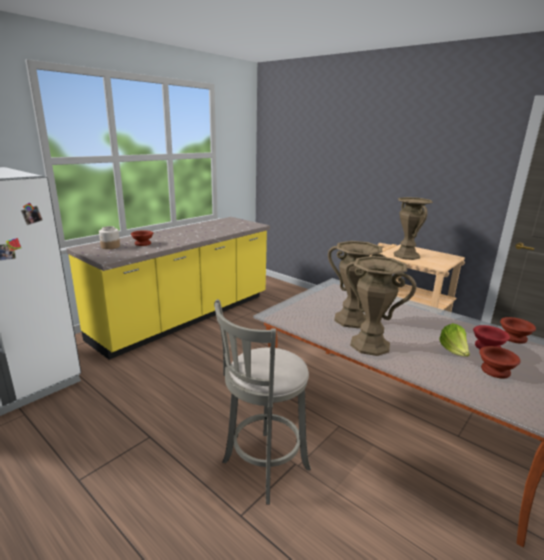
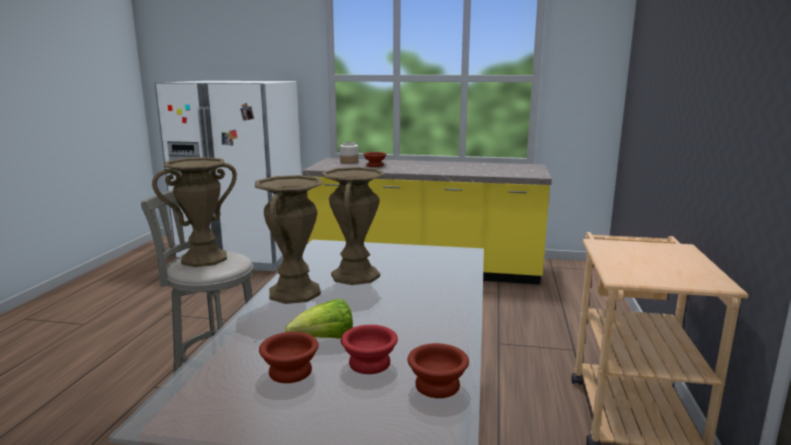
camera: 60 degrees right, 5 degrees down
(406, 255) = (625, 253): brown vase -> brown vase (204, 259)

